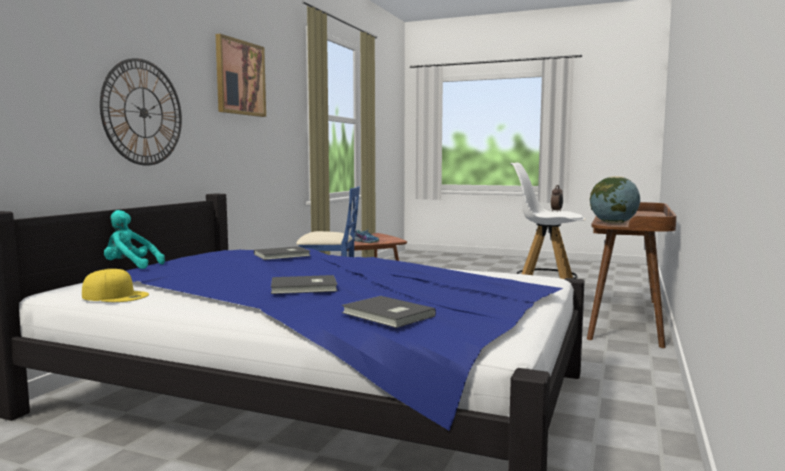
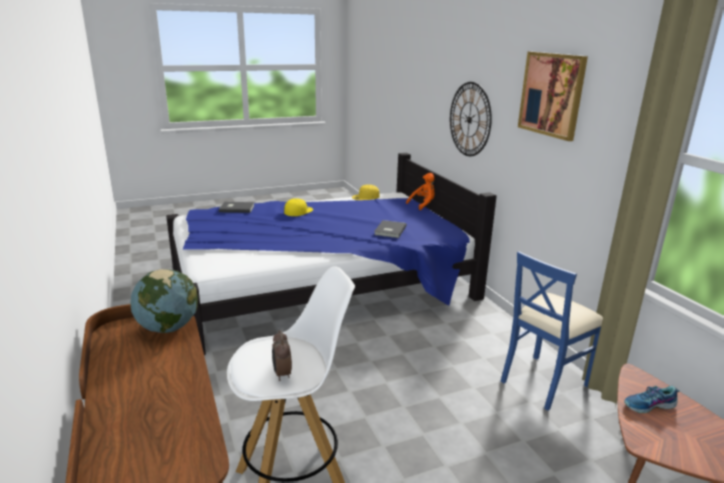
camera: 135 degrees right, 15 degrees up
(130, 267) = (423, 204): turquoise plush toy -> orange plush toy
(305, 287) = (298, 211): grey book -> yellow cap

